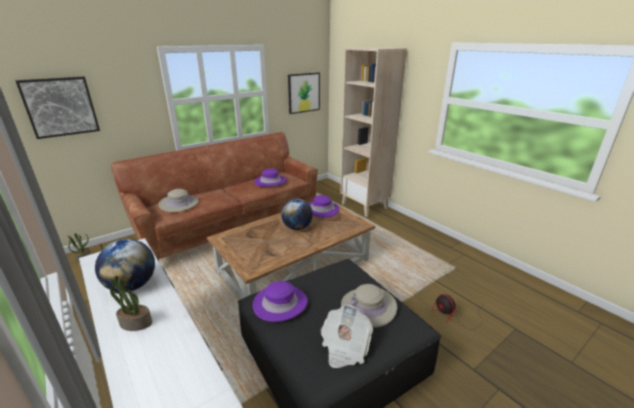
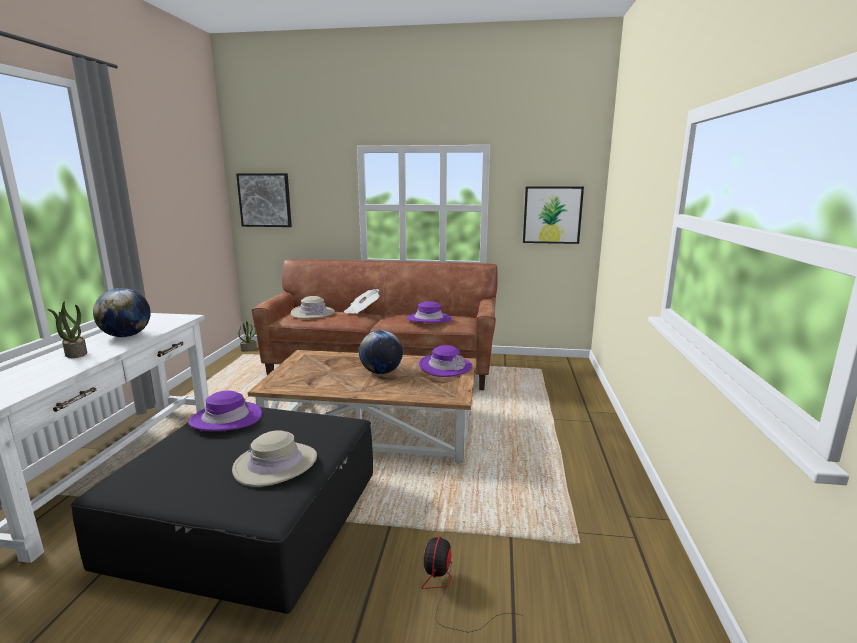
camera: 45 degrees right, 10 degrees down
(344, 347) = (186, 477): newspaper -> newspaper (362, 311)
(365, 206) = (581, 406): beige bookcase -> none

